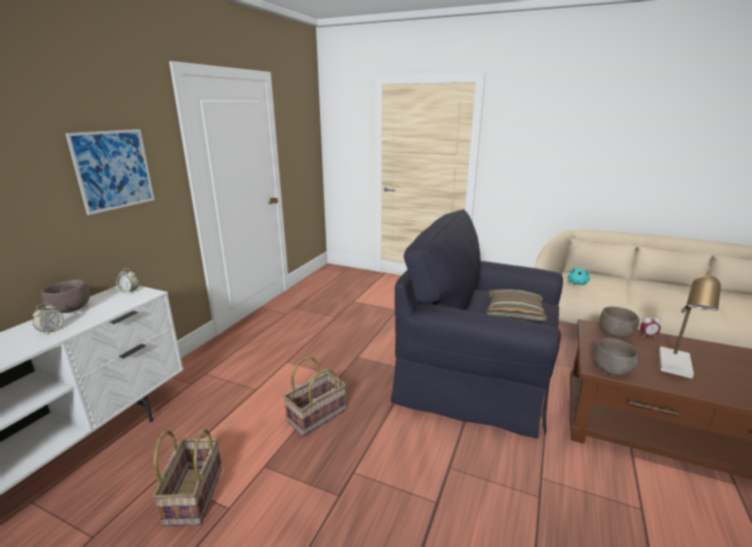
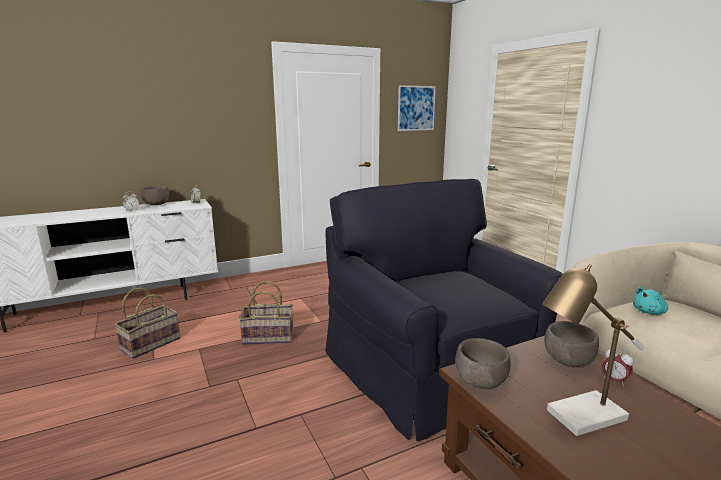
camera: 40 degrees right, 5 degrees down
(114, 170) = (211, 118): picture -> picture (416, 108)
(514, 313) = (451, 296): pillow -> none

